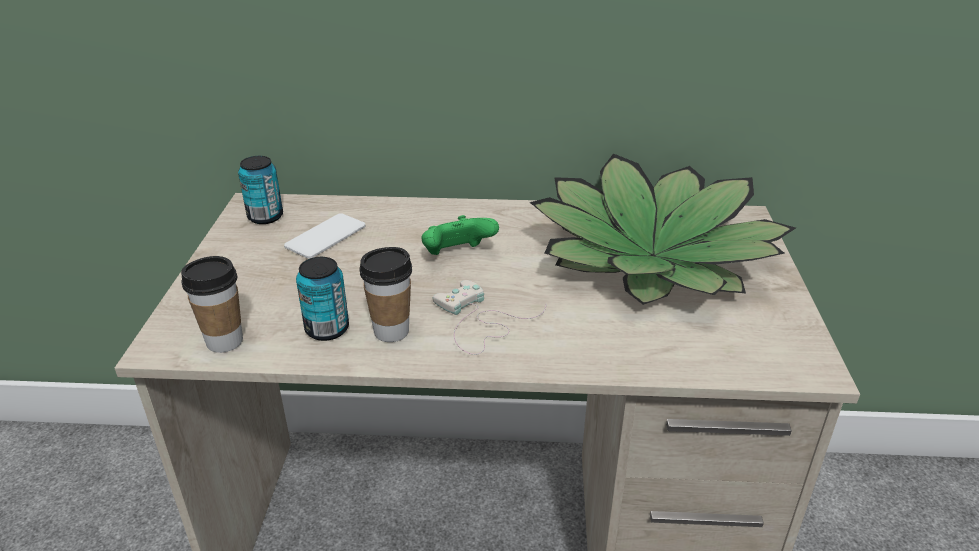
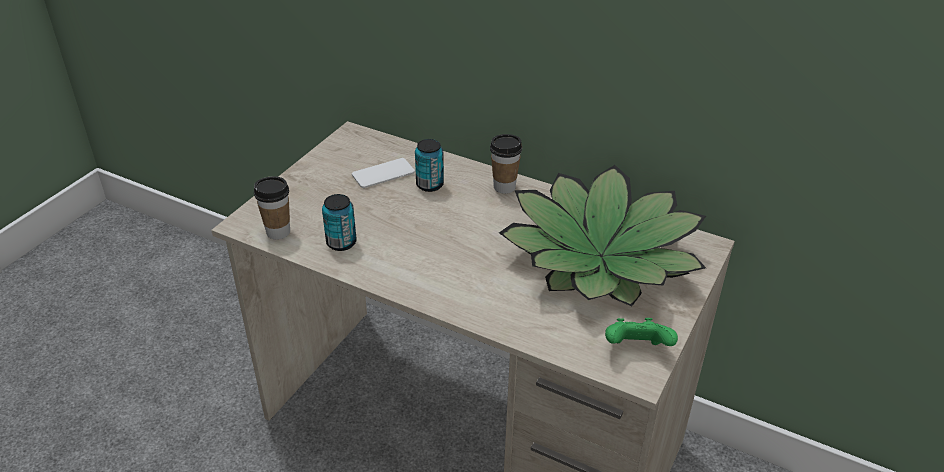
camera: 25 degrees right, 5 degrees up
(265, 217) = (354, 146): can -> can (430, 185)
(391, 331) = (378, 257): cup -> cup (504, 187)
(457, 255) = (460, 214): green game controller -> green game controller (636, 349)
(479, 322) = (438, 268): white game controller -> none

